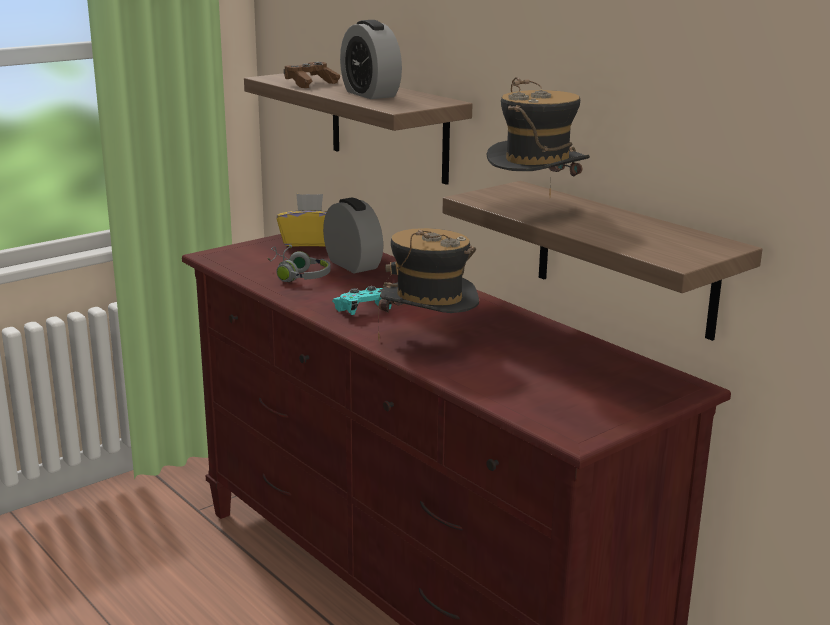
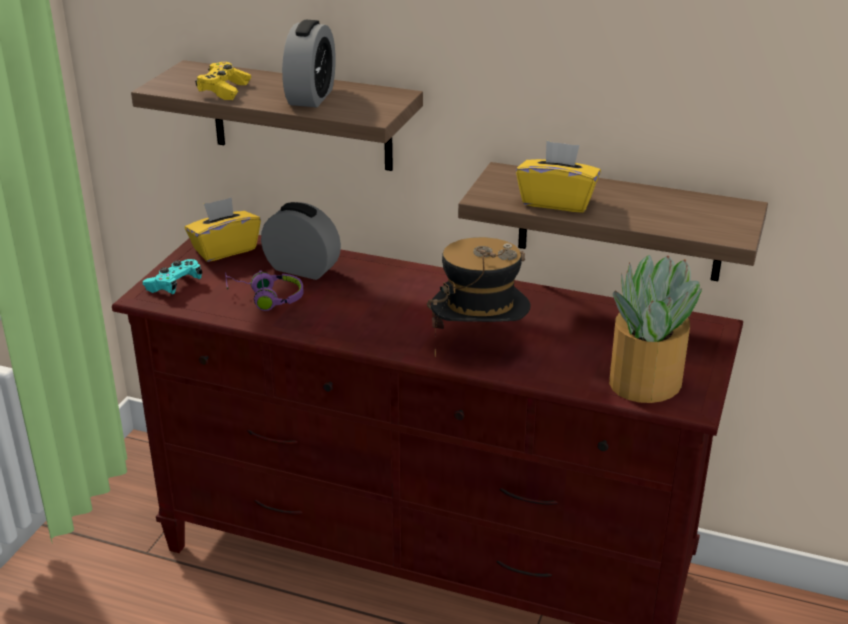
camera: 30 degrees left, 10 degrees up
(296, 275) = (266, 298): grey headphones -> purple headphones
(311, 84) = (224, 90): brown game controller -> yellow game controller
(363, 311) = (380, 324): turquoise game controller -> turquoise game controller (174, 285)
(370, 94) = (311, 97): alarm clock -> alarm clock turned 105 degrees counterclockwise
(535, 210) = (557, 201): hat -> yellow tissue box
(550, 406) = (643, 382): none -> potted plant

